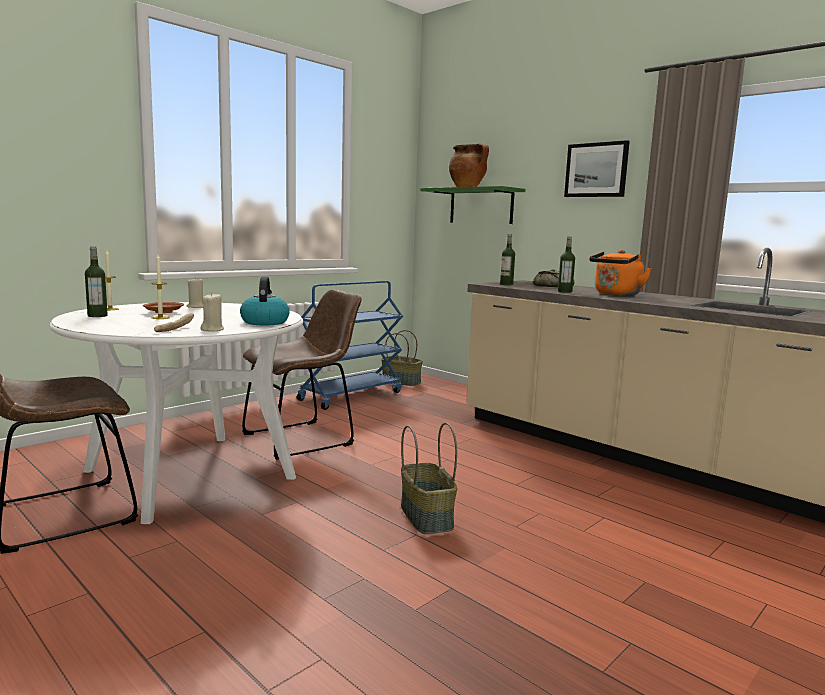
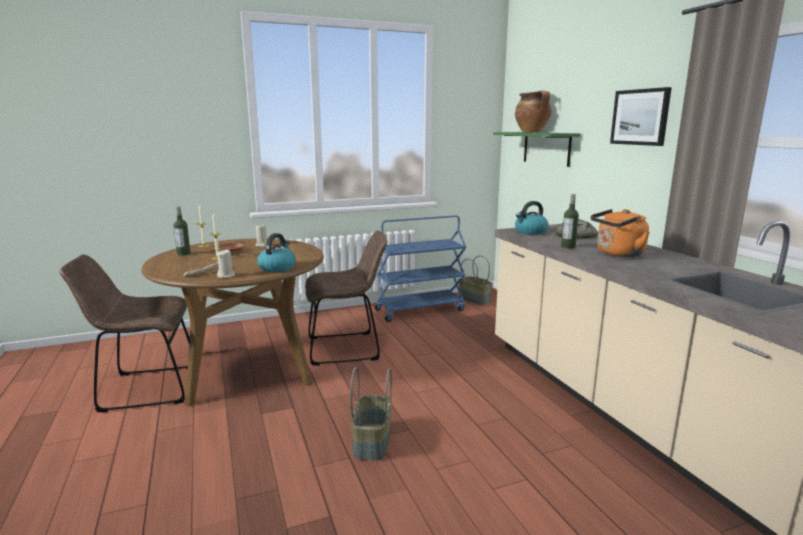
camera: 25 degrees right, 5 degrees up
(190, 474) = (247, 368): white dining table -> brown dining table
(506, 284) = (530, 232): bottle -> kettle

